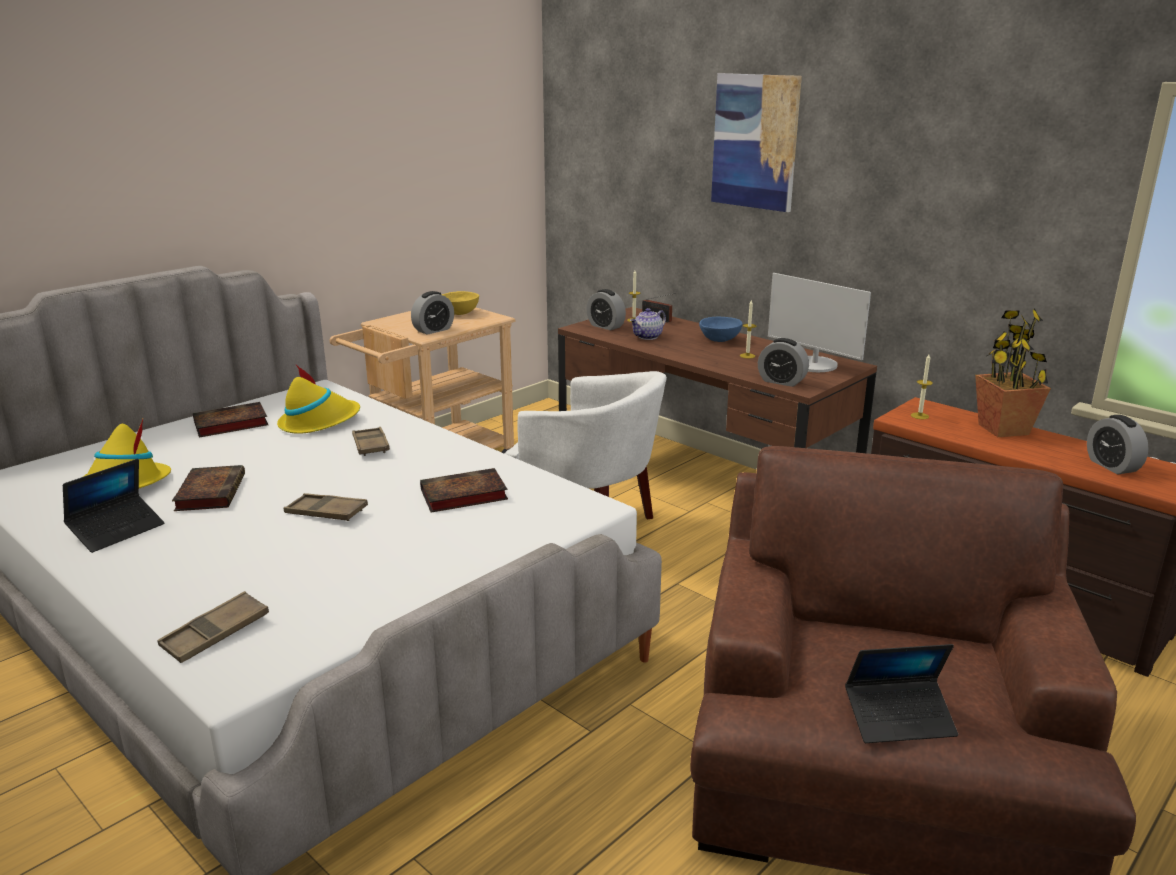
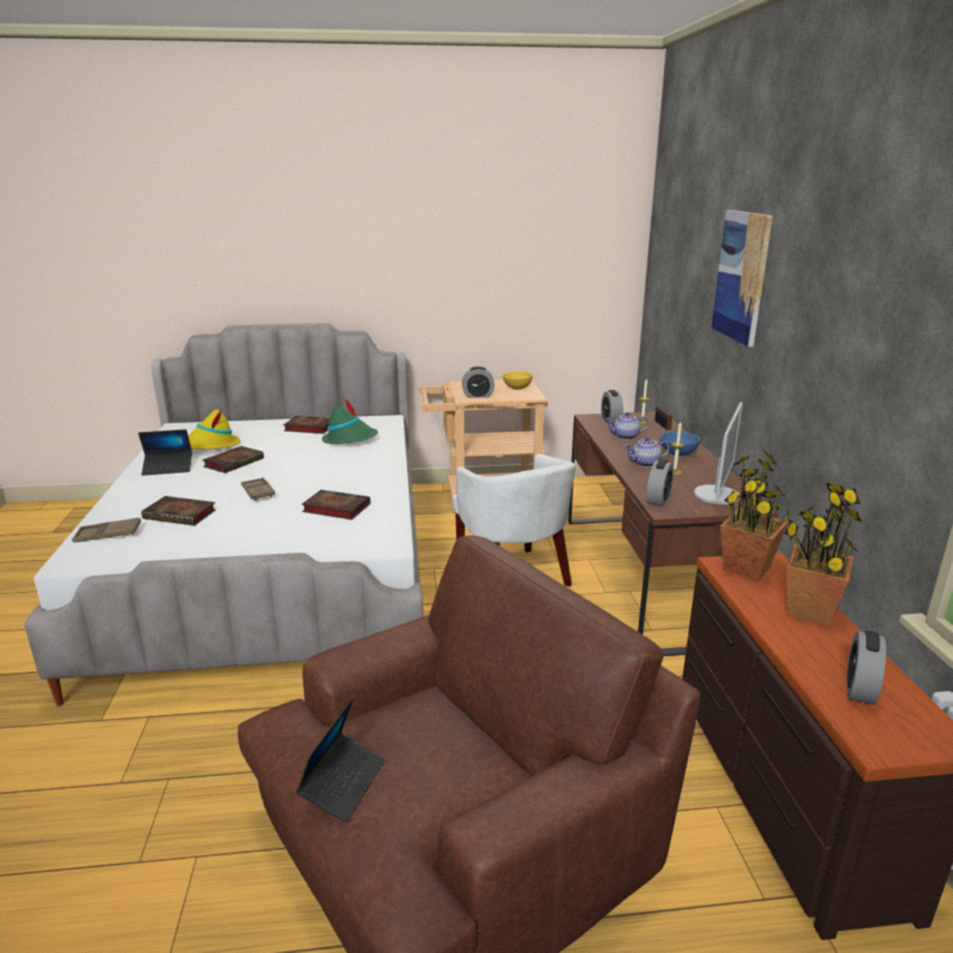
camera: 40 degrees right, 0 degrees up
(275, 572) = (182, 514): none -> book
(319, 422) = (350, 440): yellow hat -> green hat
(371, 446) = (348, 462): brown tray -> none
(712, 355) = (645, 464): none -> teapot
(781, 381) = (658, 499): alarm clock -> alarm clock turned 135 degrees counterclockwise
(814, 365) = (717, 495): monitor -> monitor turned 150 degrees counterclockwise
(899, 719) = (343, 783): laptop -> laptop turned 105 degrees counterclockwise
(919, 416) = (747, 569): candle -> potted plant

